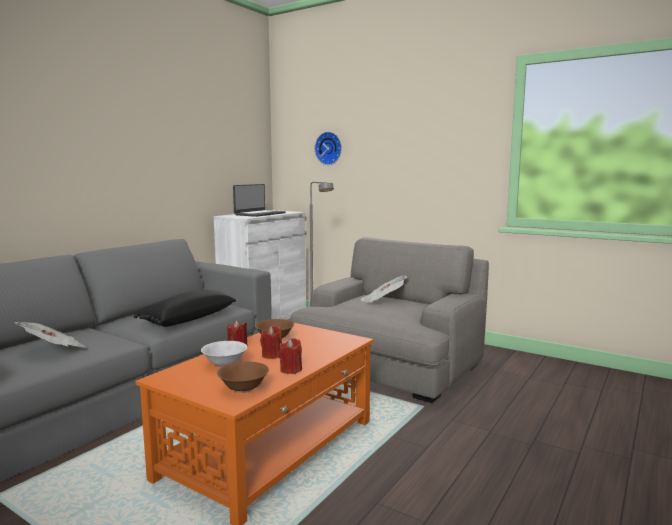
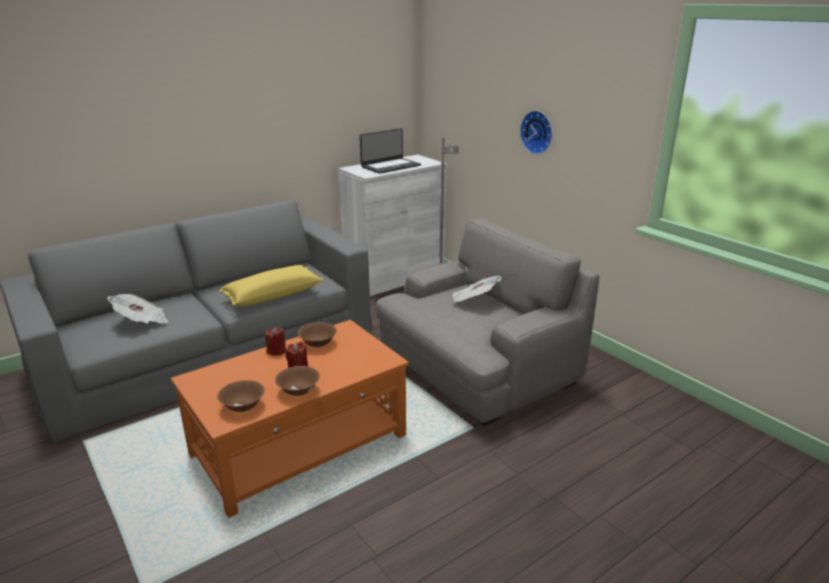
camera: 20 degrees right, 15 degrees up
(187, 319) = (272, 295): black pillow -> yellow pillow
(224, 364) = (250, 371): white bowl -> none
(291, 369) = (298, 391): red candle -> brown bowl
(329, 148) = (474, 92): wall clock -> wall clock (538, 132)

